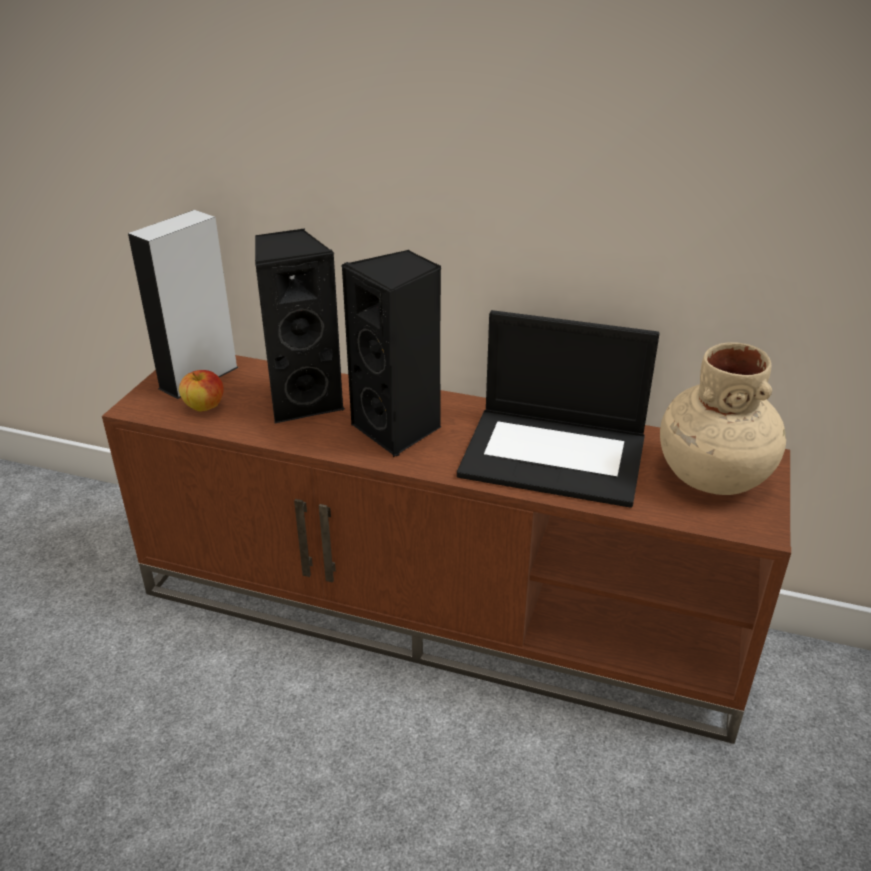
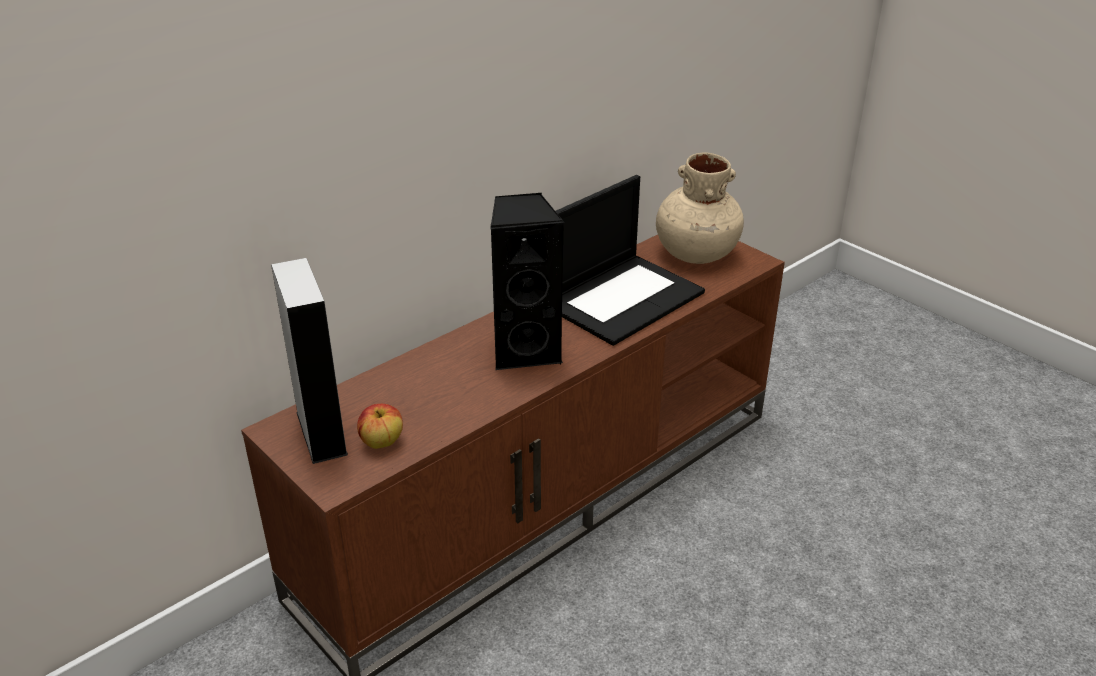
camera: 60 degrees left, 0 degrees up
(304, 401) = (433, 384): black speaker -> none

